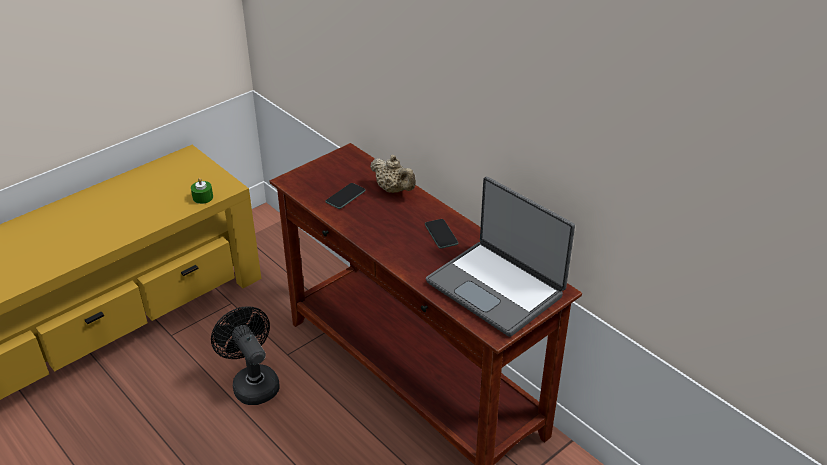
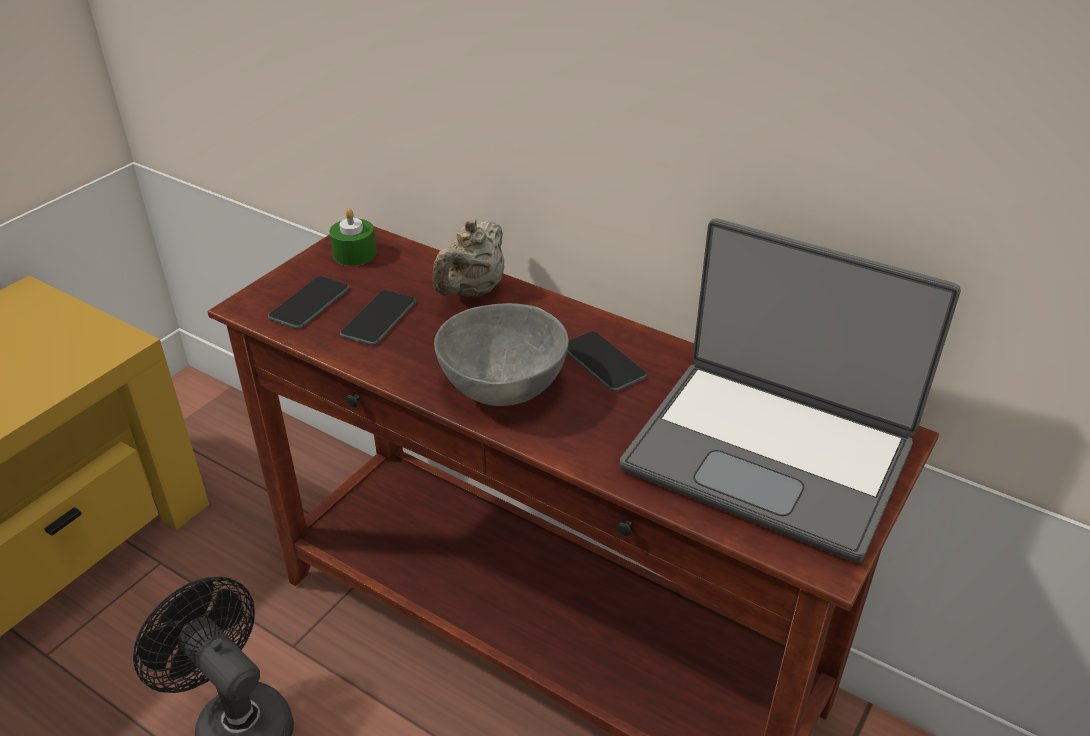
camera: 15 degrees left, 0 degrees up
(203, 197) = (66, 371): green candle -> green candle (355, 254)
(316, 184) = (309, 303): none -> phone
(388, 238) = (500, 389): none -> grey bowl
(393, 190) = (472, 291): beige teapot -> beige teapot turned 90 degrees clockwise

